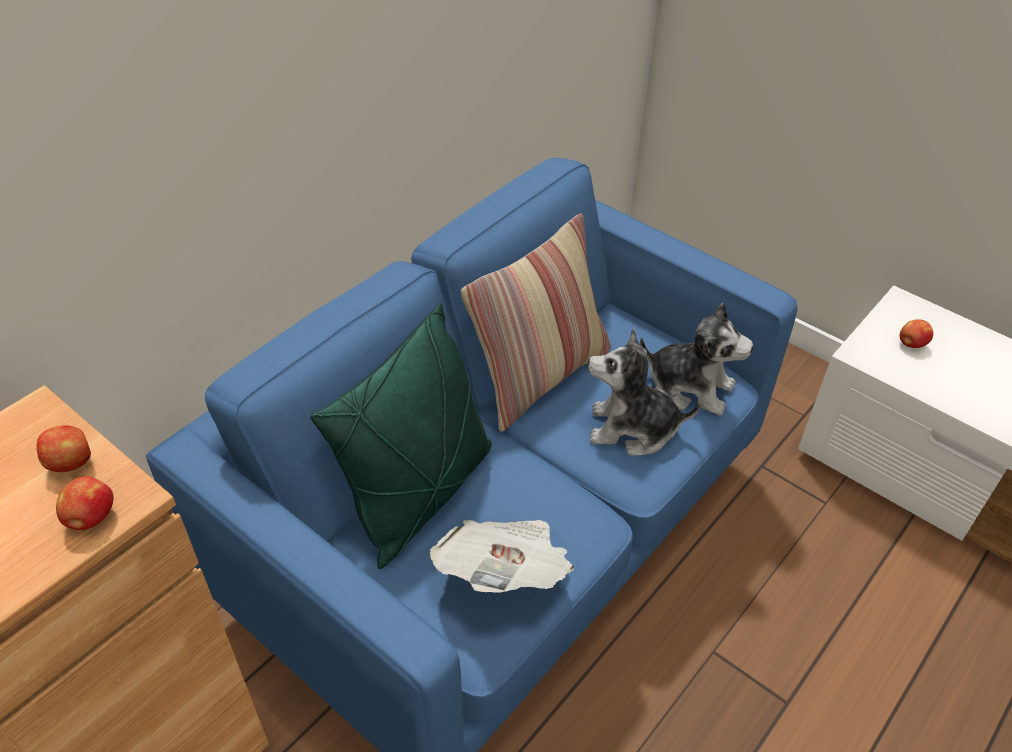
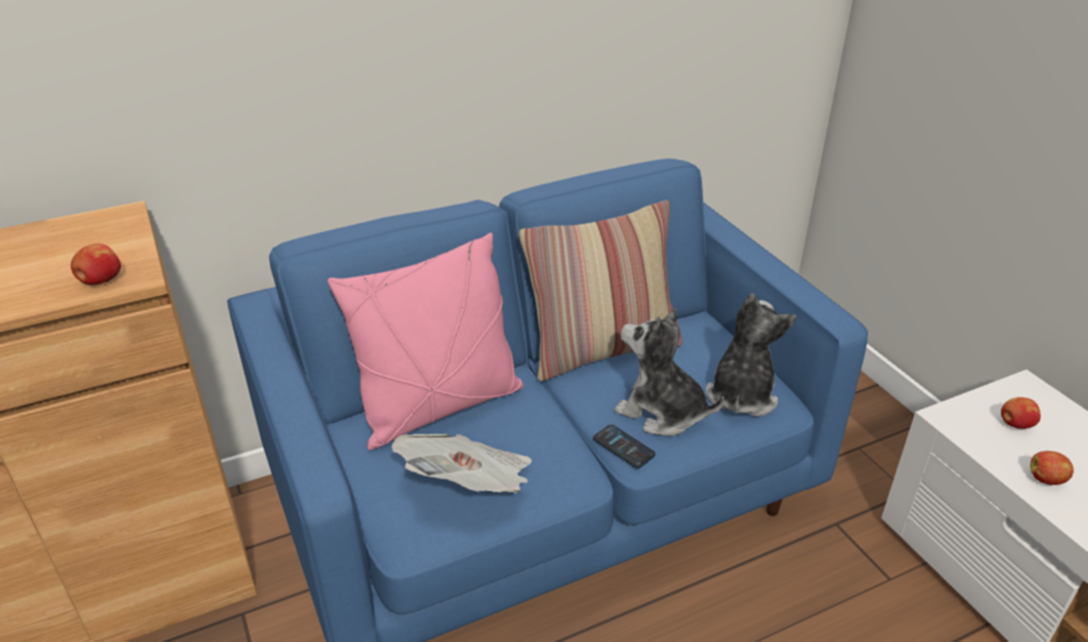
camera: 25 degrees right, 10 degrees down
(71, 463) = (119, 247): apple -> apple (1046, 479)
(420, 494) = (439, 407): green pillow -> pink pillow
(620, 478) = (623, 447): none -> phone
(690, 387) = (741, 395): plush toy -> plush toy turned 120 degrees counterclockwise

